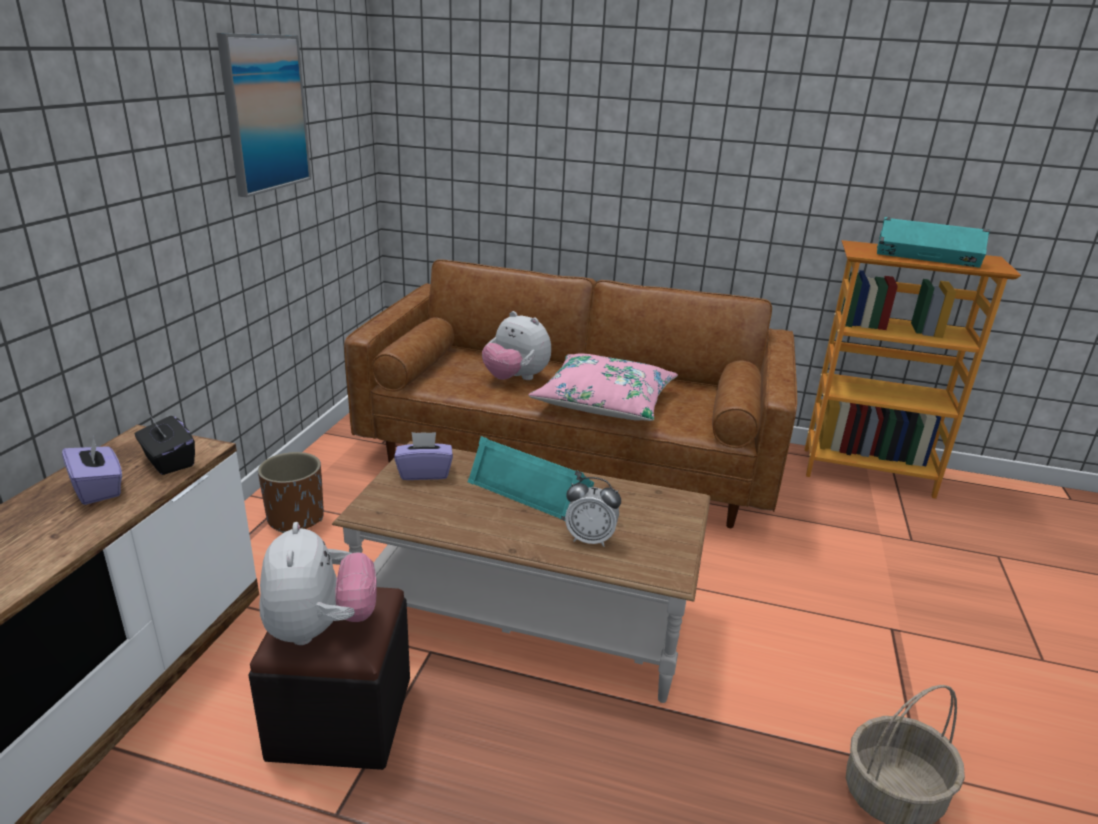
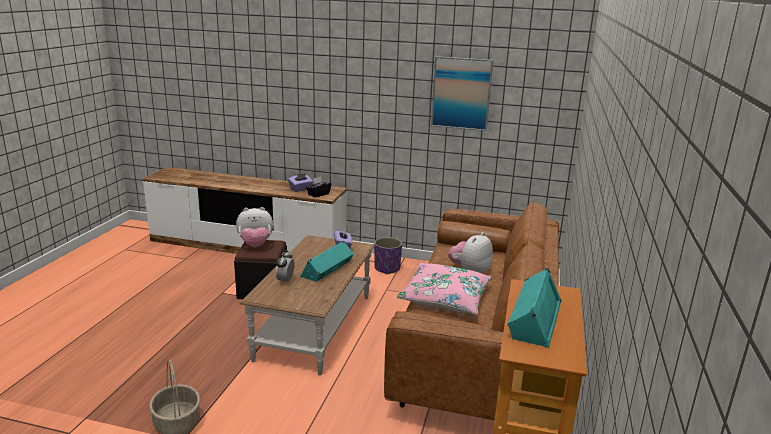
camera: 90 degrees right, 5 degrees down
(296, 518) = (387, 268): brown planter -> purple planter

